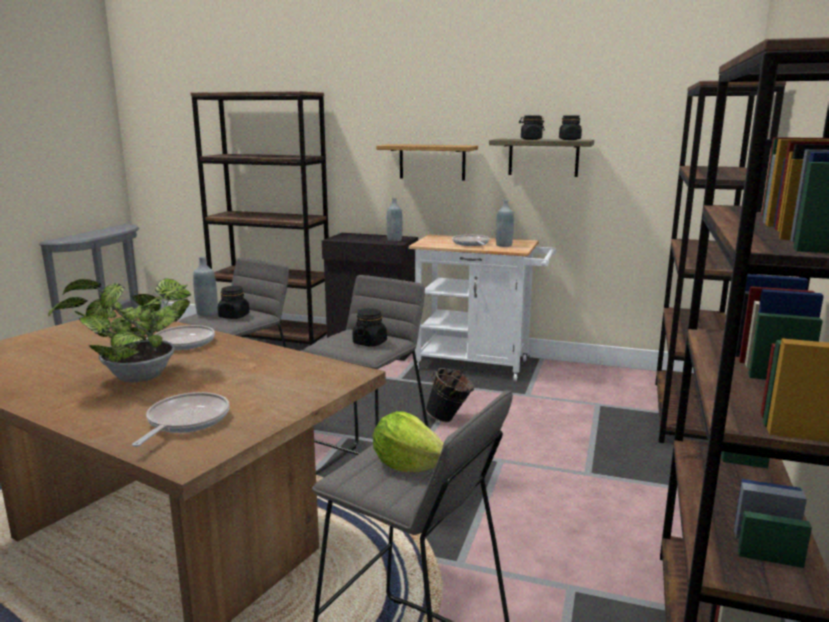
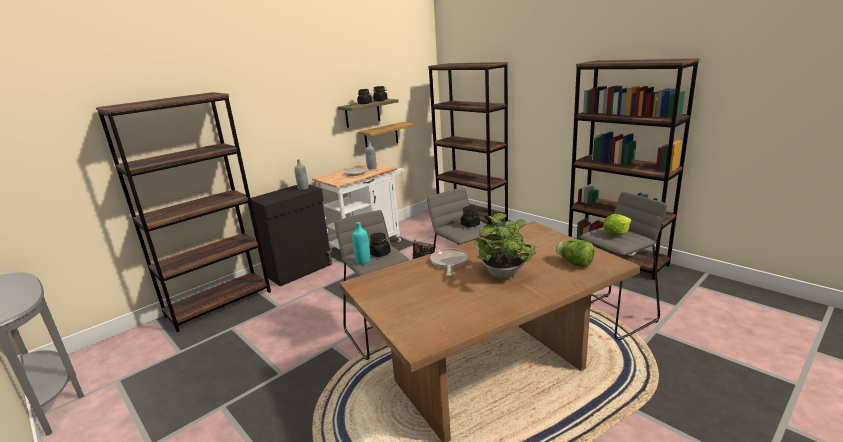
camera: 60 degrees left, 5 degrees up
(185, 421) = (574, 263): frying pan -> lettuce
(207, 313) = (363, 261): grey bottle -> turquoise bottle
(432, 162) = (302, 129): shelf -> shelf (381, 136)

